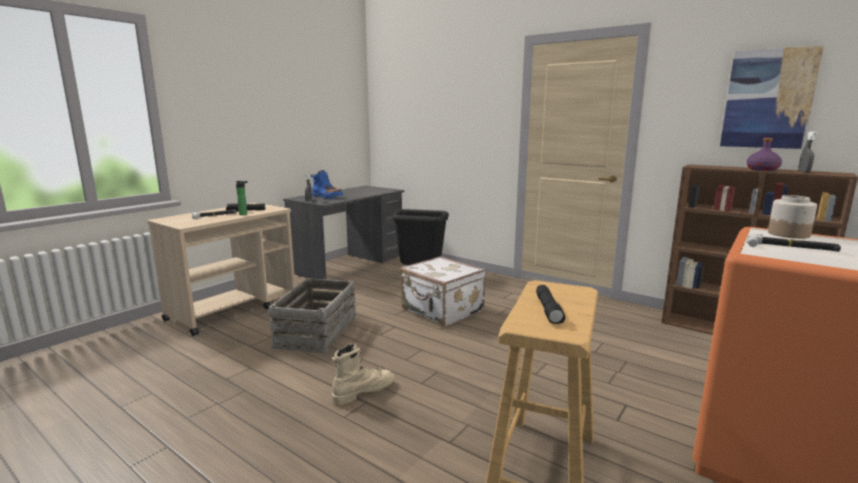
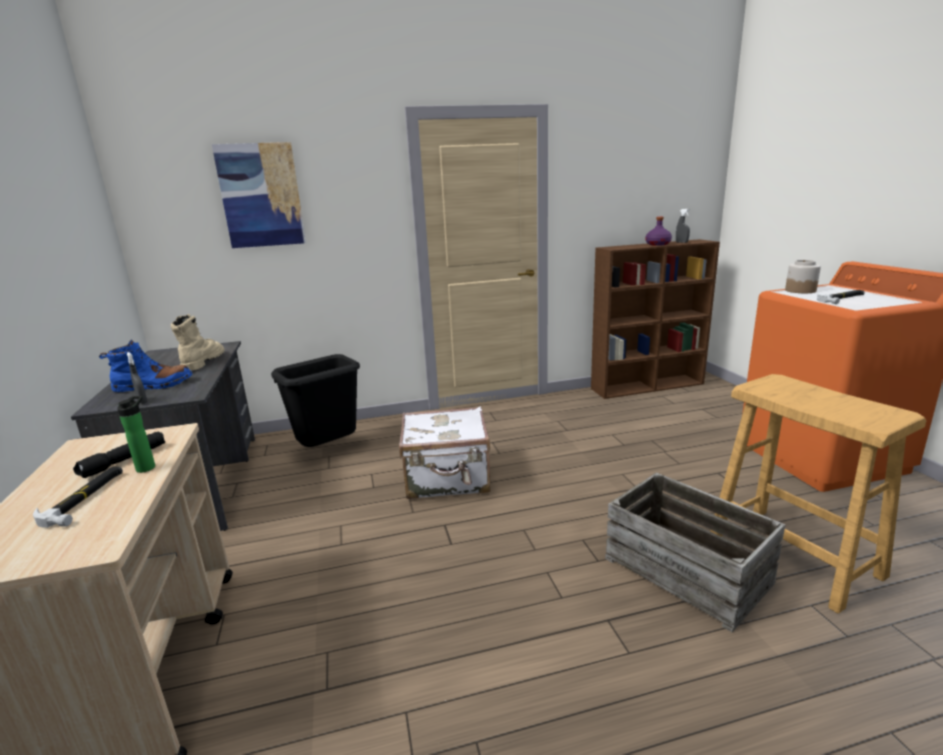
camera: 50 degrees left, 5 degrees up
(317, 332) = (375, 594): crate -> crate (687, 569)
(363, 391) = (581, 612): beige boot -> beige boot (203, 362)
(549, 310) = (832, 403): black flashlight -> none
(768, 99) = (644, 183): picture -> picture (261, 196)

